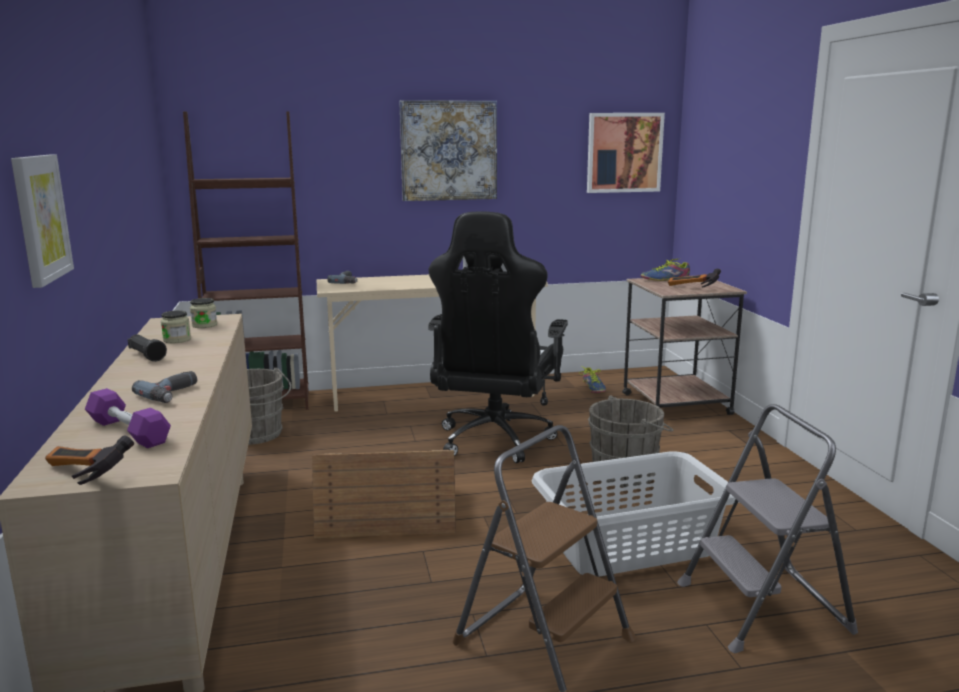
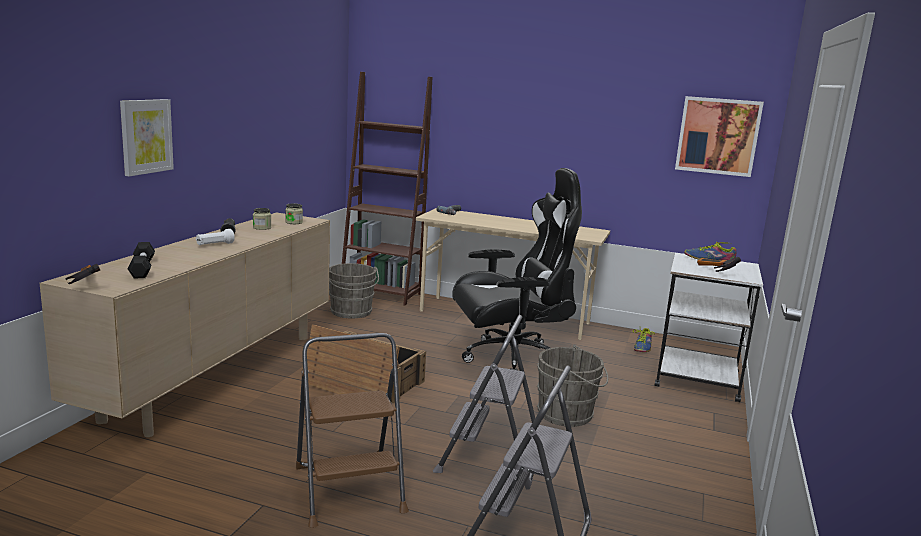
camera: 30 degrees right, 0 degrees up
(128, 431) = (142, 268): purple dumbbell -> black dumbbell
(162, 375) = (215, 245): none -> white flashlight
(174, 394) = (199, 256): power drill -> none
(448, 150) = (552, 118): picture -> none
(496, 437) = (506, 359): black office chair -> black office chair turned 150 degrees counterclockwise
(632, 545) = (494, 460): grey laundry basket -> grey step ladder
(676, 405) = (697, 380): brown cart -> white cart

